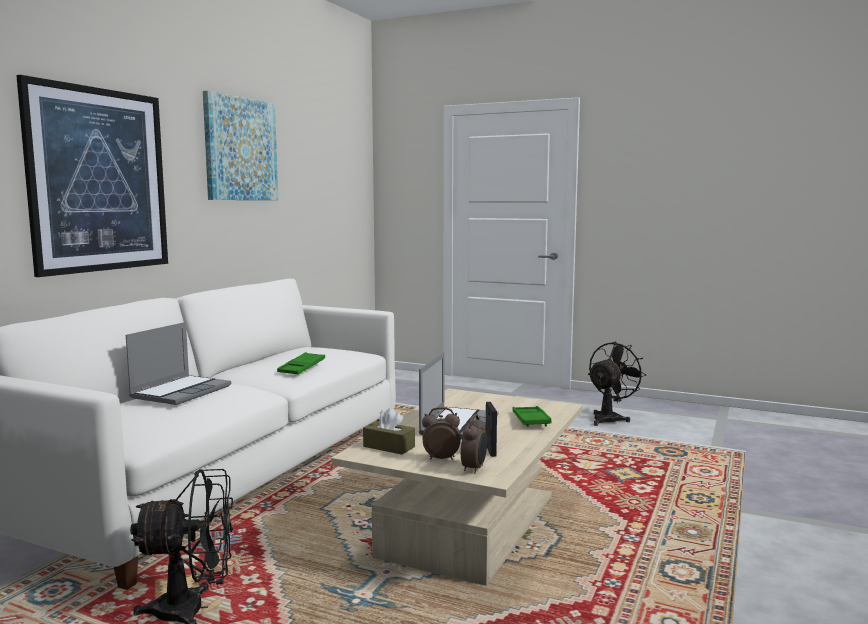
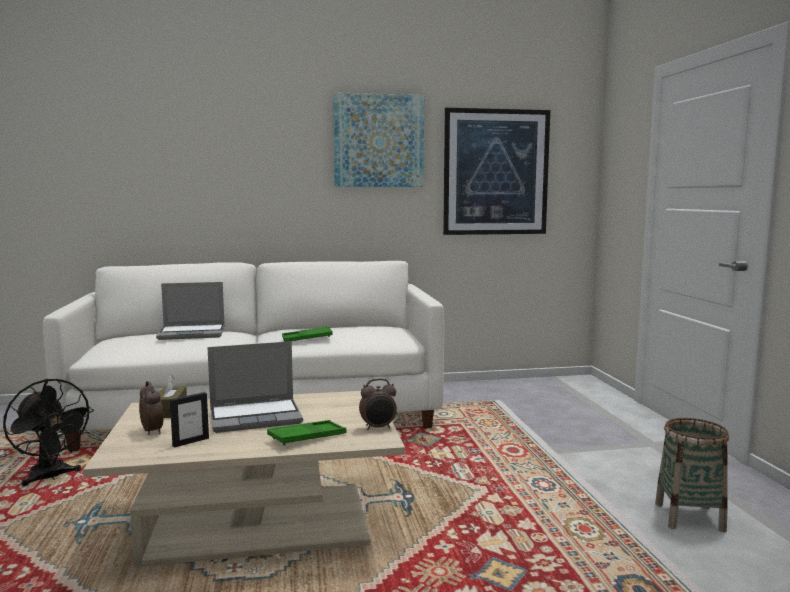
camera: 55 degrees right, 0 degrees up
(99, 180) = (222, 172): picture -> picture (496, 172)
(474, 469) = (131, 447): alarm clock -> alarm clock (378, 428)
(610, 418) = (689, 517): black fan -> basket

